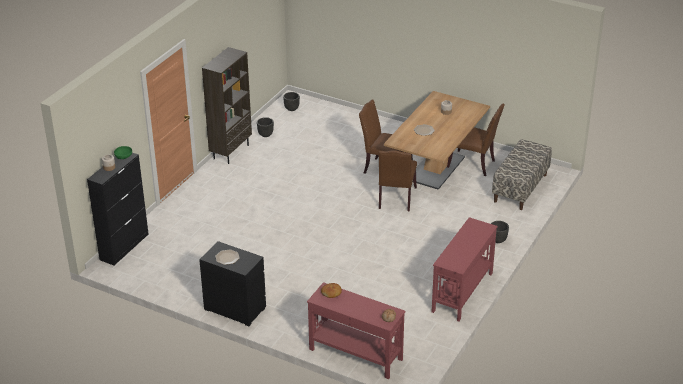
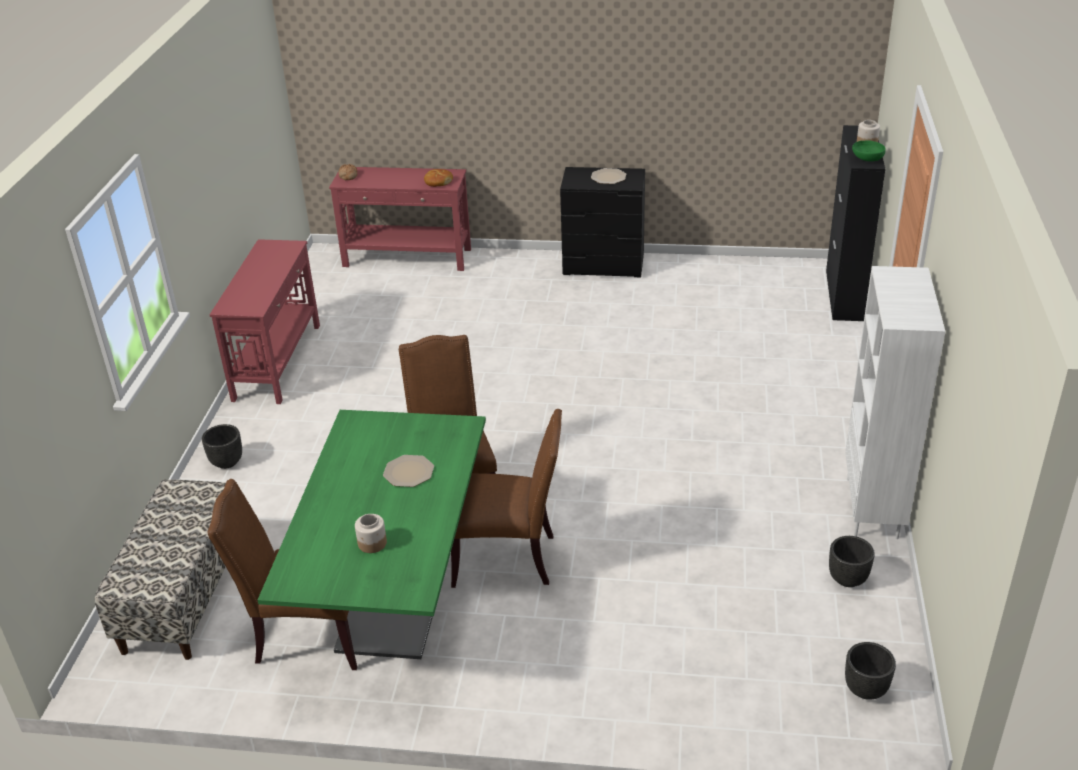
camera: 160 degrees right, 0 degrees up
(231, 152) = (873, 508): brown bookcase -> white bookcase
(436, 168) = (395, 596): brown dining table -> green dining table

